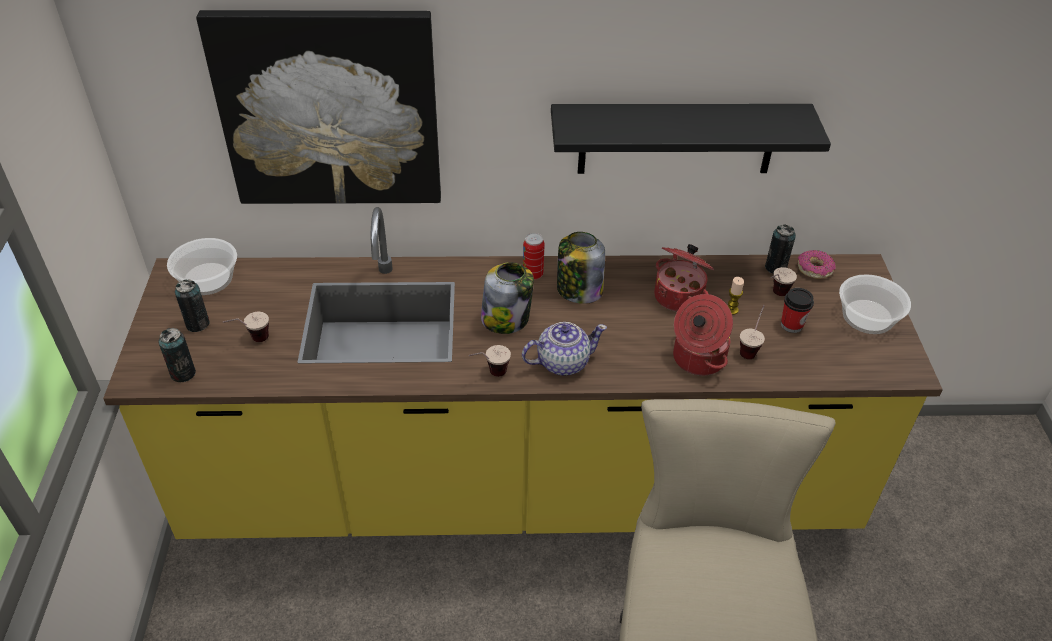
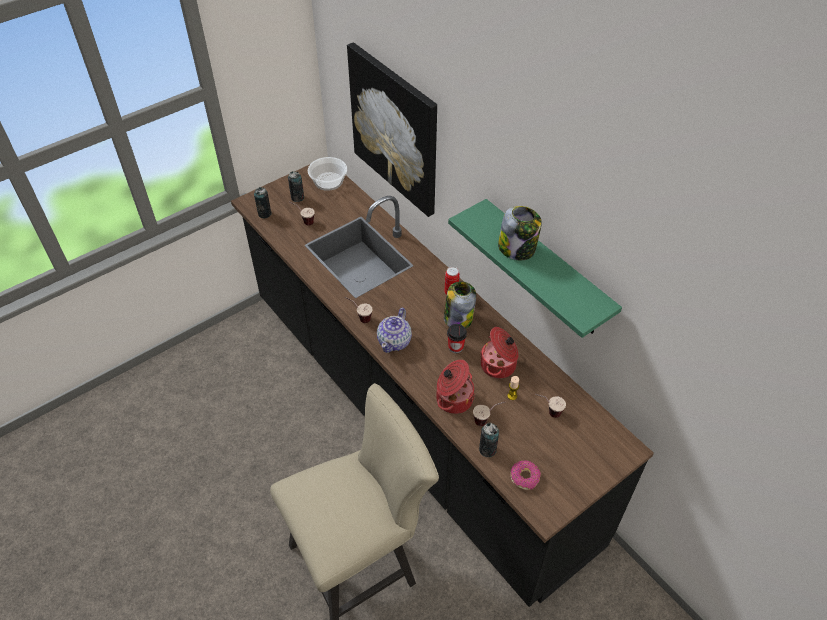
camera: 55 degrees right, 5 degrees up
(506, 319) = (406, 301): jar -> jar (517, 249)
(521, 490) = (413, 414): yellow counter -> black counter
(562, 362) = (395, 341): teapot -> teapot turned 75 degrees clockwise
(677, 138) = (546, 270): black shelf -> green shelf
(775, 267) = (576, 400): can -> can (487, 450)
(791, 325) = (528, 432): cup -> cup (455, 347)
(814, 269) = (596, 422): donut -> donut (524, 477)
(867, 316) = (576, 469): bowl -> none

